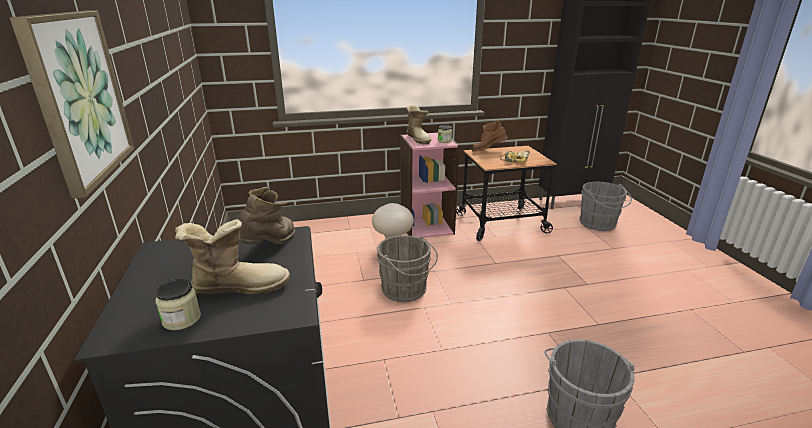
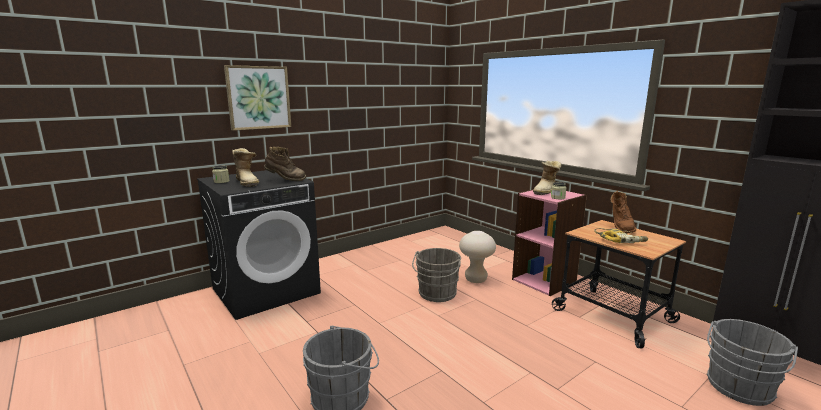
camera: 65 degrees right, 10 degrees down
(488, 151) = (620, 228): brown boot -> brown boot turned 135 degrees counterclockwise

